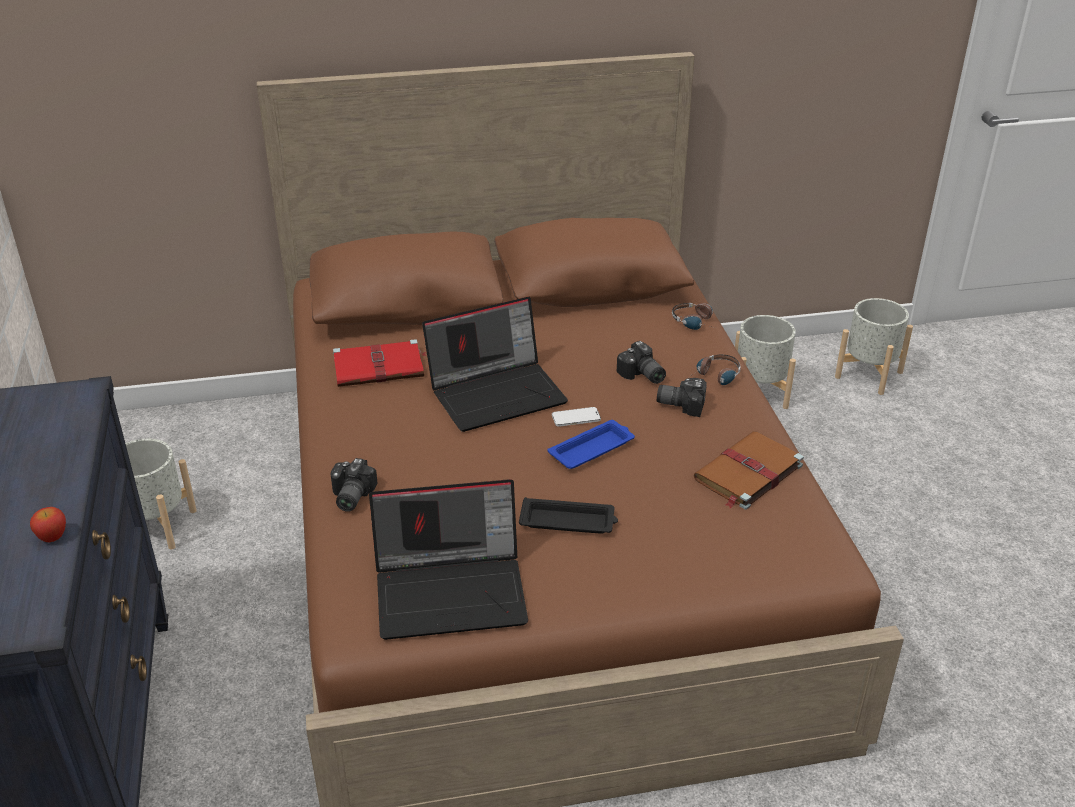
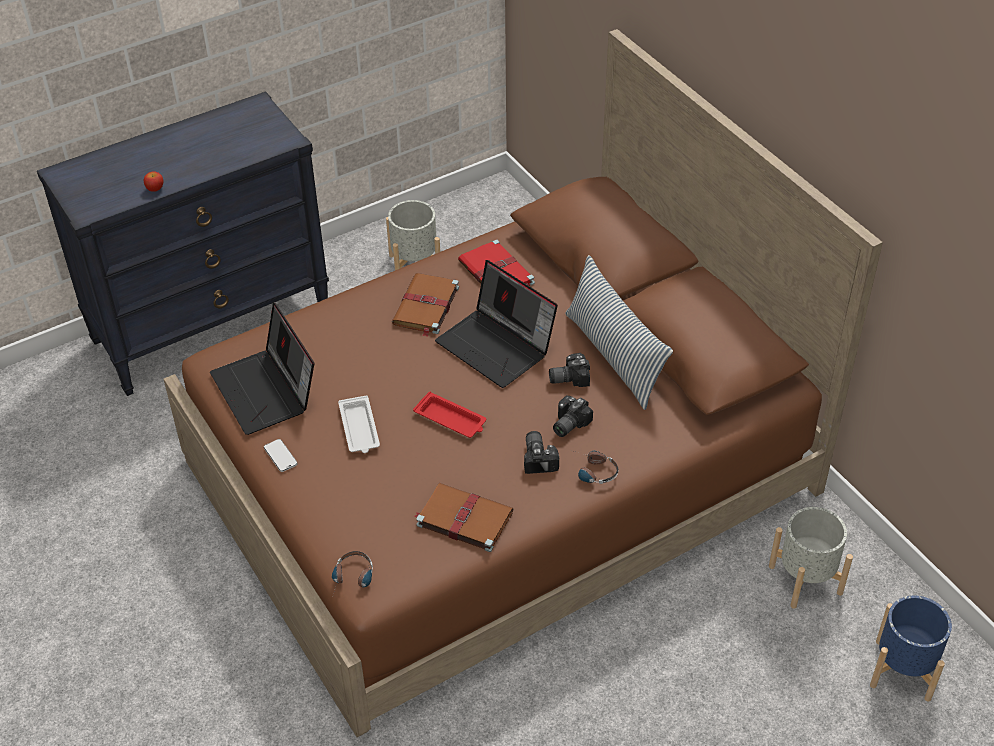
camera: 70 degrees right, 10 degrees up
(349, 496) = (339, 312): camera -> camera (568, 377)
(394, 427) = (425, 306): none -> brown book
(562, 327) = (614, 356): none -> pillow
(569, 521) = (359, 429): black tray -> white tray
(576, 418) = (486, 399): phone -> phone (280, 456)
(592, 449) = (451, 419): blue tray -> red tray
(697, 322) = (675, 441): headphones -> headphones (352, 580)
(869, 375) = (902, 670): grey planter -> blue planter

